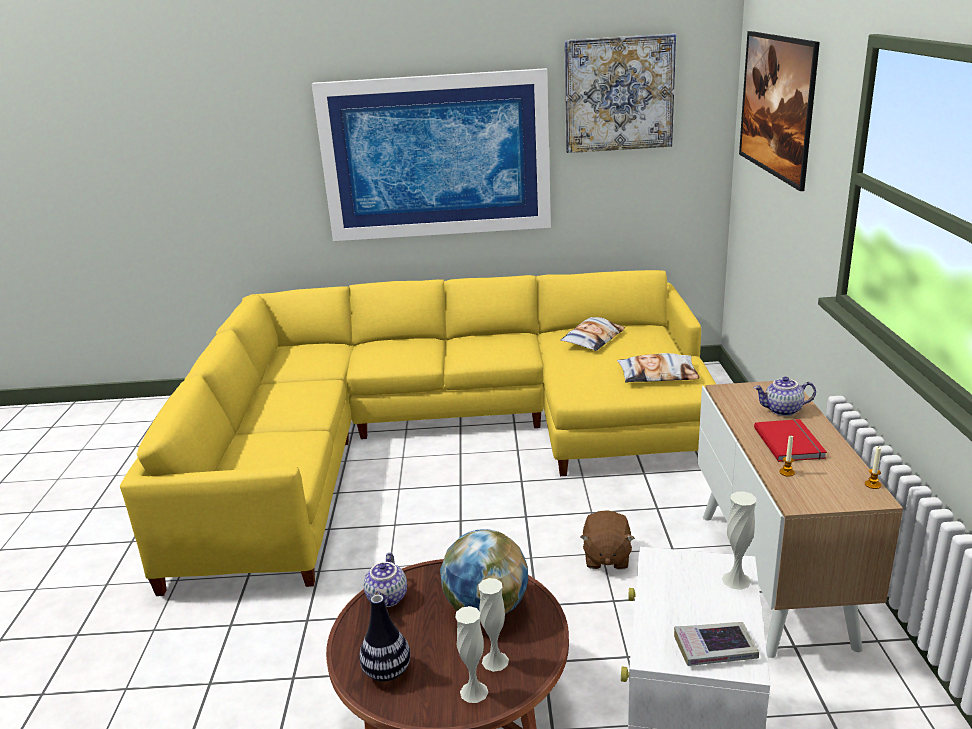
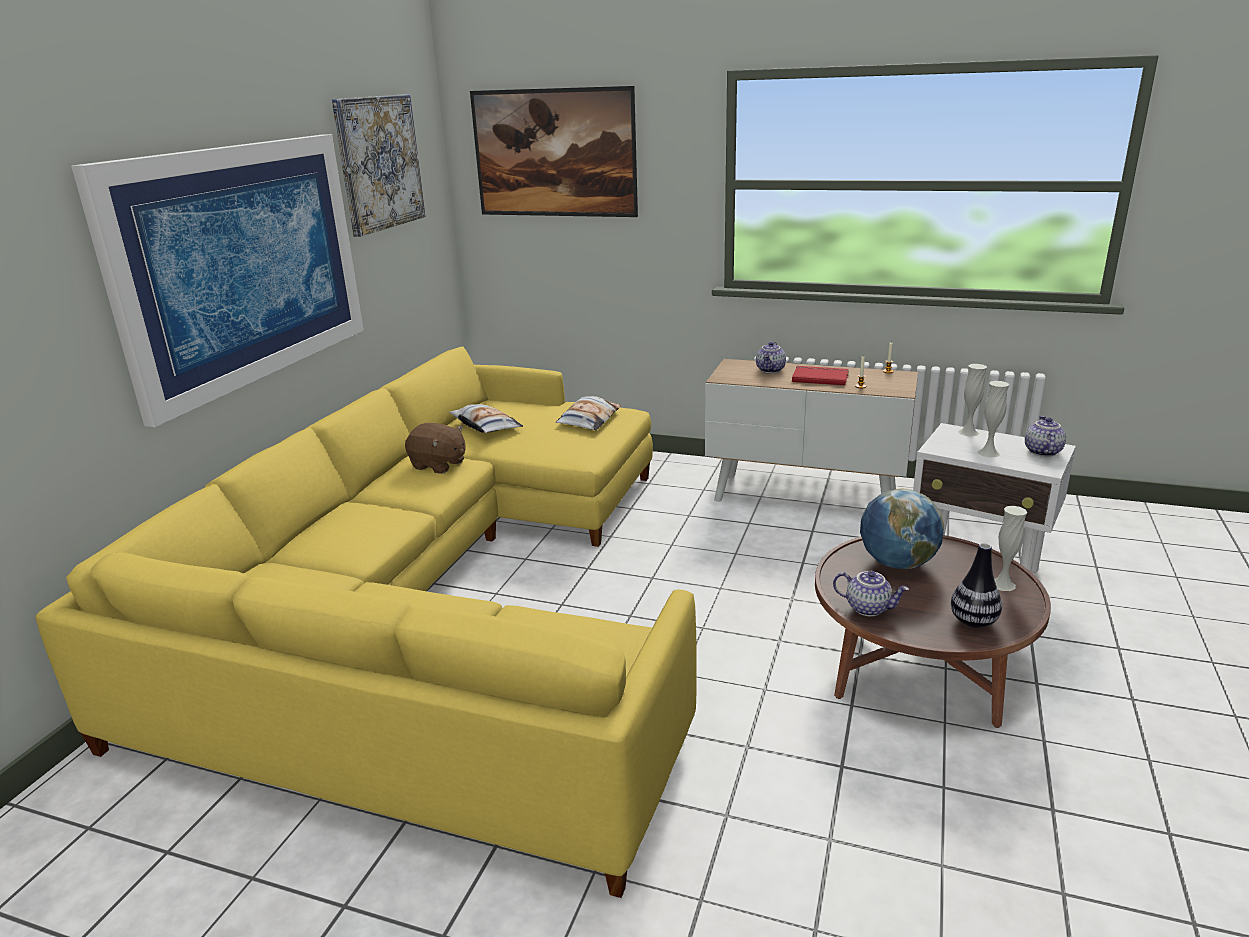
camera: 70 degrees left, 0 degrees up
(495, 661) = (966, 570): white vase -> white vase (988, 453)
(606, 557) = (743, 552): brown plush toy -> brown plush toy (438, 465)
(715, 649) = (1041, 451): book -> teapot

